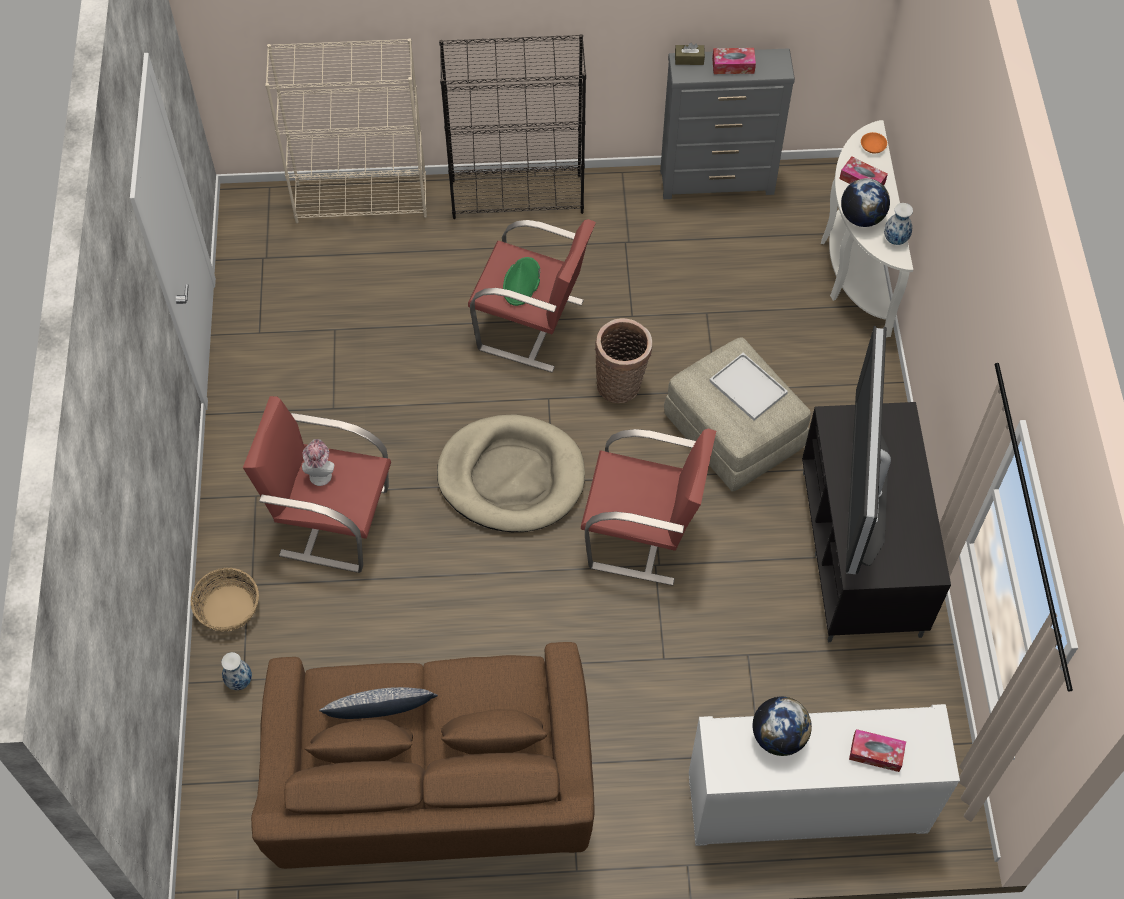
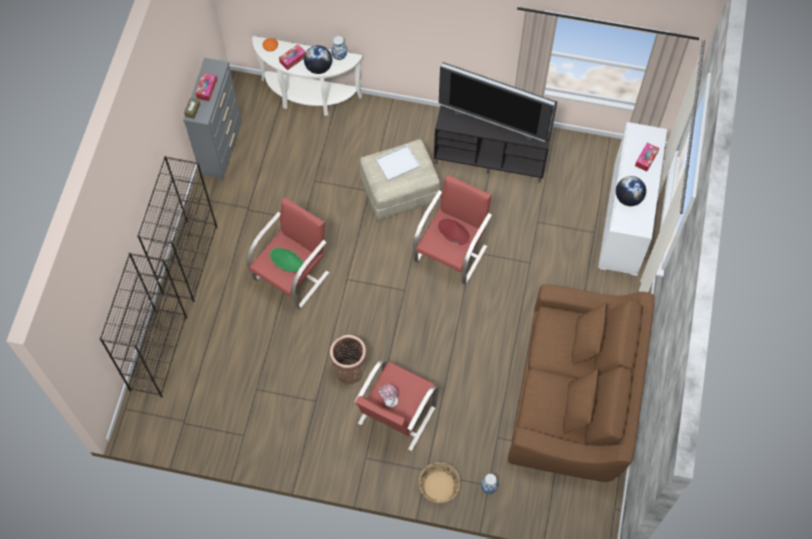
camera: 75 degrees left, 5 degrees up
(362, 200) = (158, 353): beige bookcase -> black bookcase
(381, 711) = (556, 393): pillow -> none
(511, 477) = (394, 311): beige dog bed -> none
(621, 384) = (349, 238): basket -> basket (349, 369)
(646, 496) = (453, 232): none -> red hat

